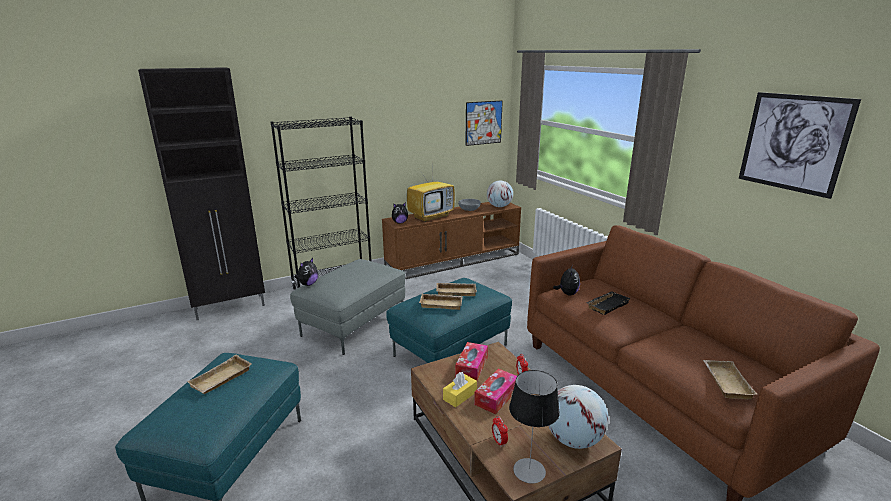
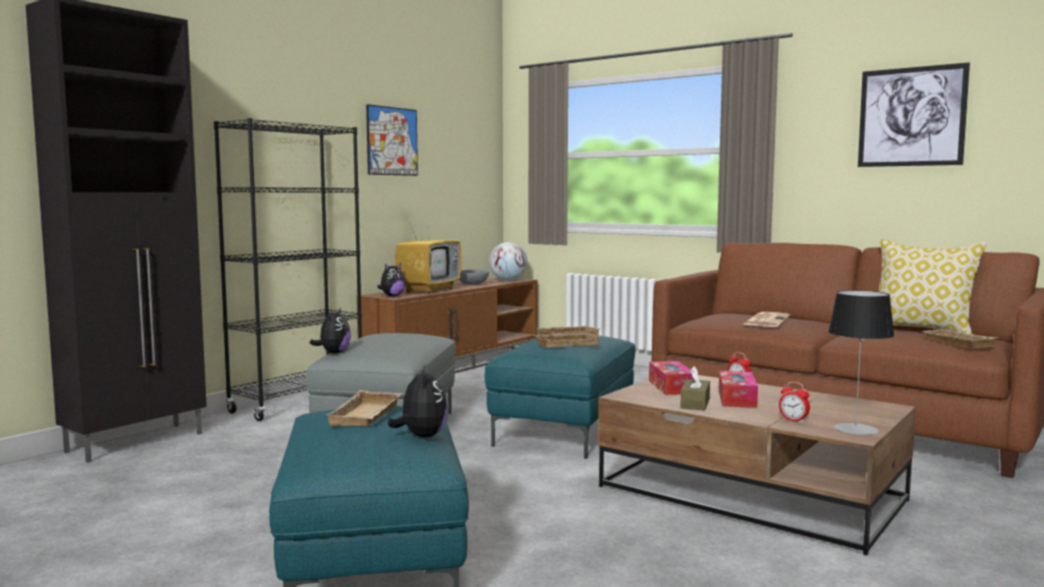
camera: 25 degrees left, 15 degrees down
(460, 396) = (695, 404): yellow tissue box -> brown tissue box
(483, 123) = (476, 163): picture -> picture (392, 141)
(567, 294) = (708, 321): plush toy -> plush toy (421, 436)
(574, 439) = (864, 408): globe -> none
(607, 305) = (766, 321): black tray -> newspaper
(727, 348) = (922, 330): none -> pillow

